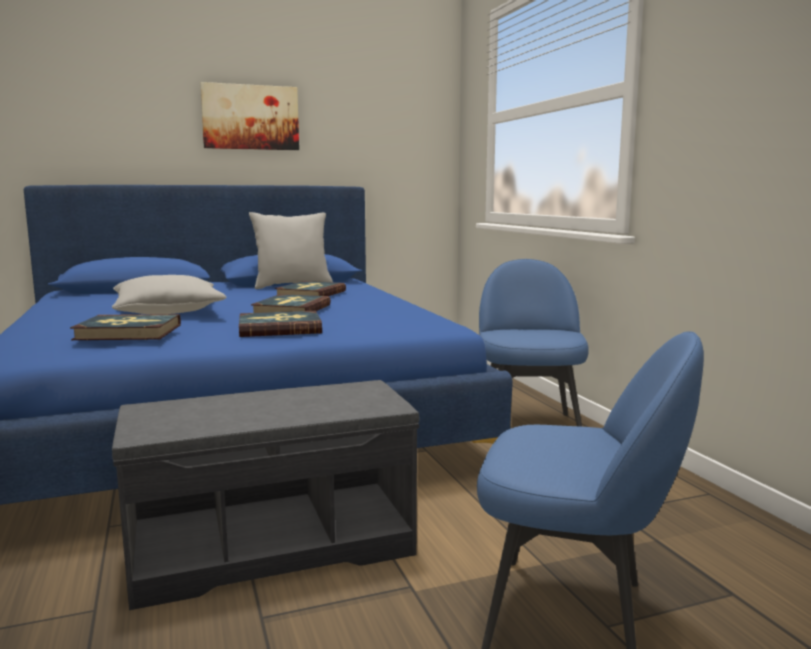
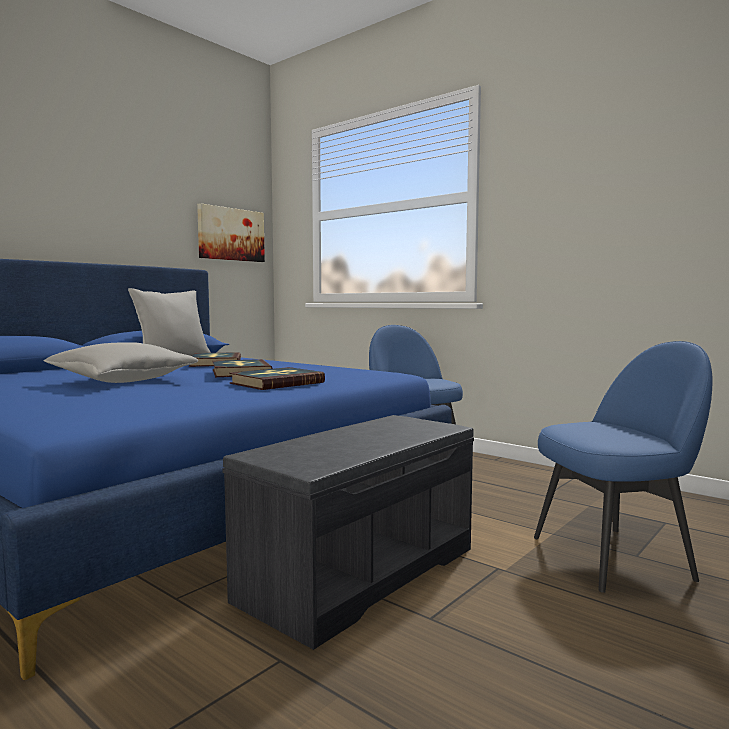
camera: 30 degrees left, 5 degrees down
(128, 332) = (153, 393): book -> none
(250, 117) = (98, 198): picture -> picture (231, 234)

